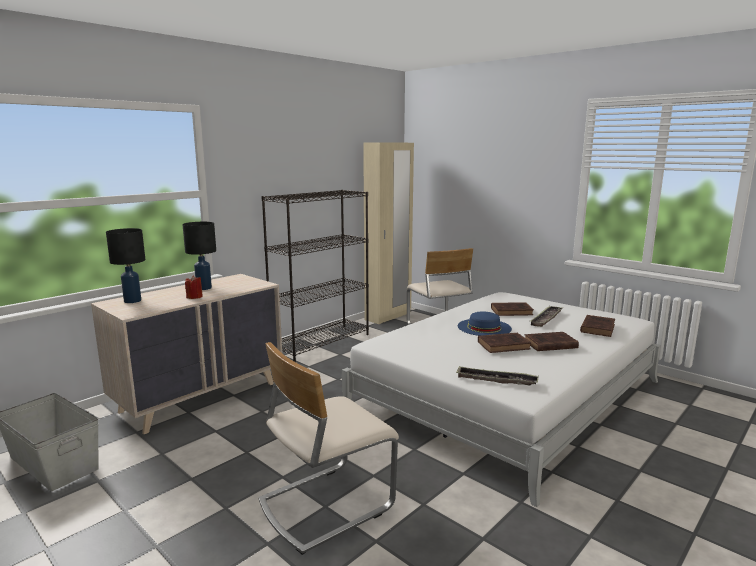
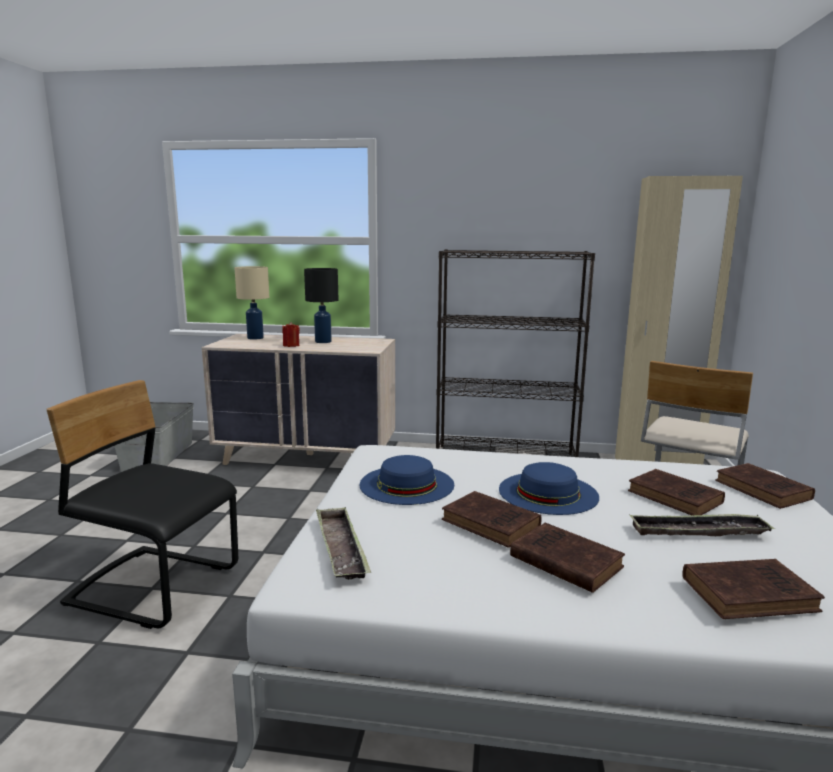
camera: 55 degrees right, 0 degrees up
(132, 301) = (255, 338): black table lamp -> beige table lamp
(325, 504) = (155, 586): beige chair -> black chair
(436, 349) = (406, 484): none -> blue hat
(519, 299) = (764, 491): none -> brown book

